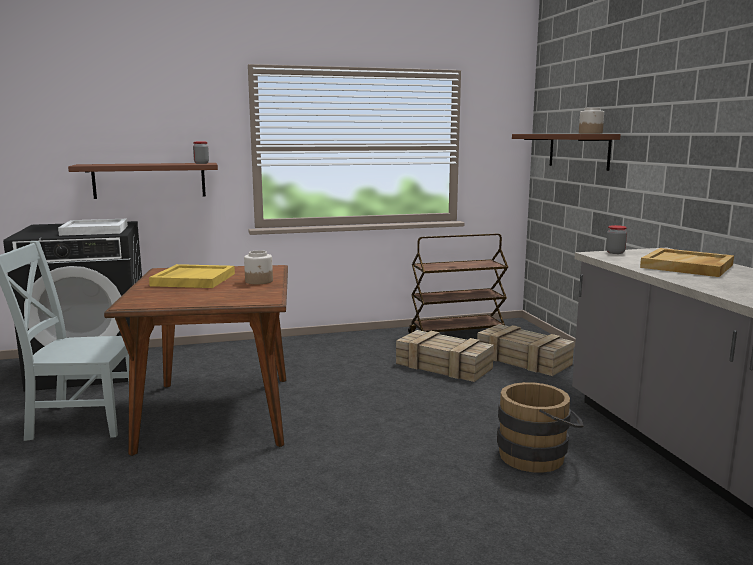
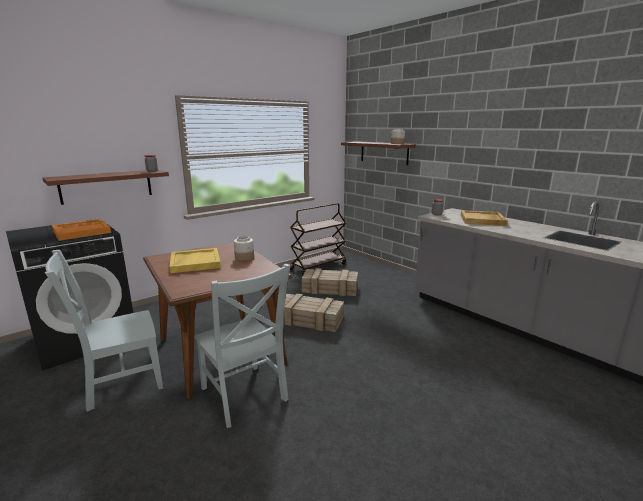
camera: 25 degrees left, 5 degrees up
(95, 230) = (82, 231): white tray -> orange tray
(194, 469) = (244, 396): none -> grey chair
(524, 360) = (369, 277): crate -> crate (310, 319)
(538, 455) = (426, 334): brown bucket -> none

